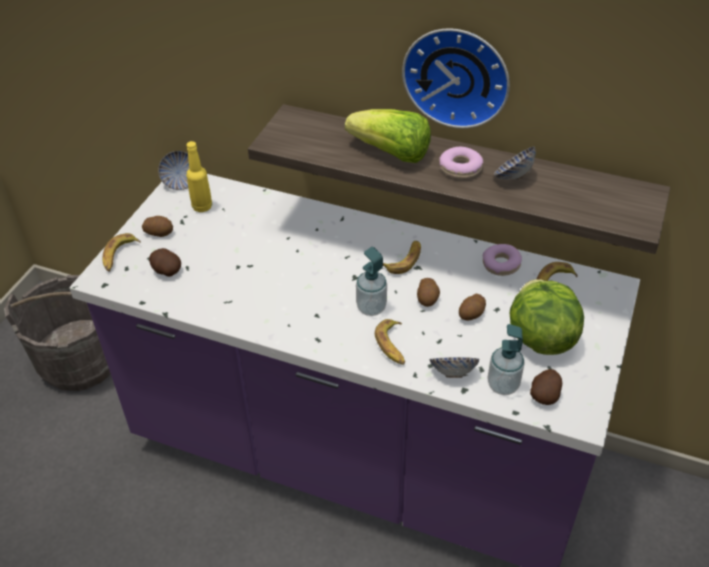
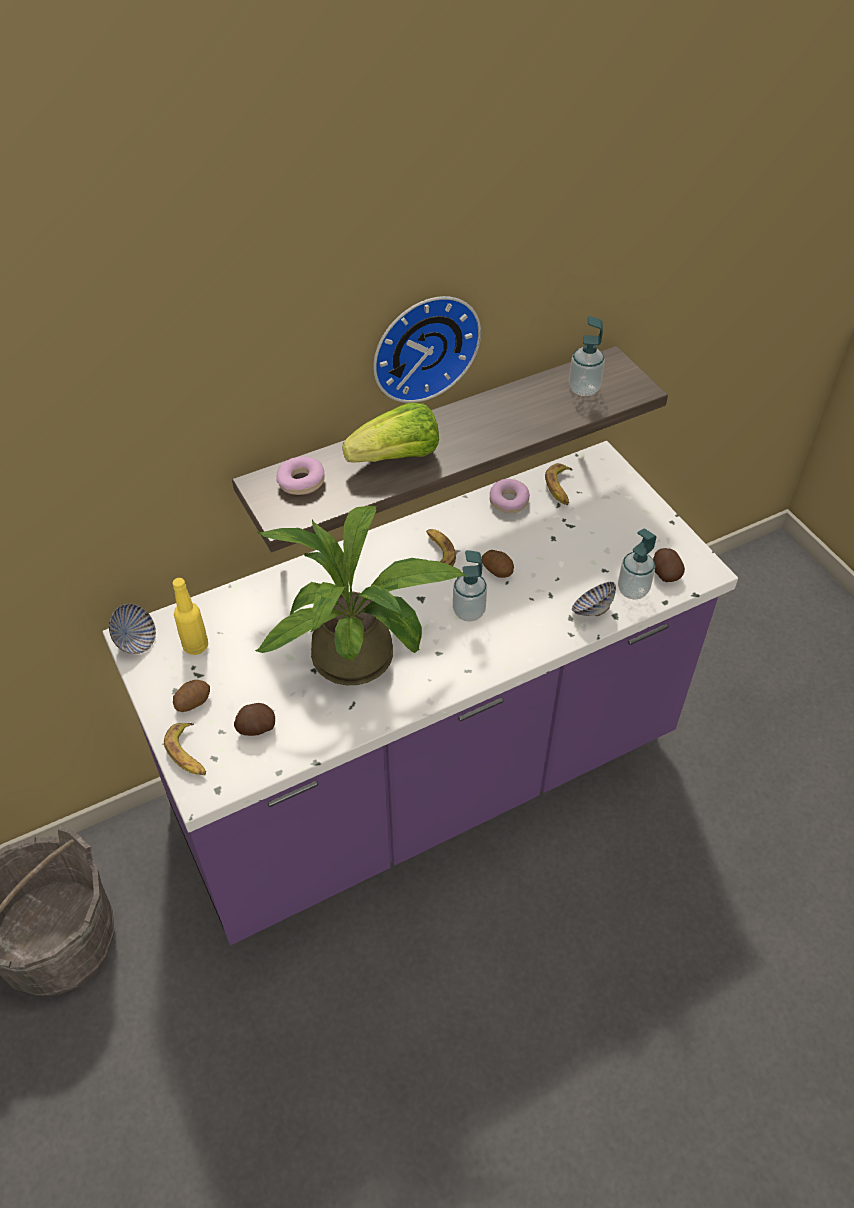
camera: 50 degrees left, 5 degrees up
(271, 283) = (363, 659): none -> potted plant
(392, 346) = (526, 627): banana -> none
(460, 168) = (466, 432): donut -> donut (301, 481)
(472, 314) = (543, 556): potato -> none
(513, 177) = (512, 411): bowl -> none
(539, 338) = (607, 536): lettuce -> none
(592, 196) = (584, 389): none -> soap dispenser

